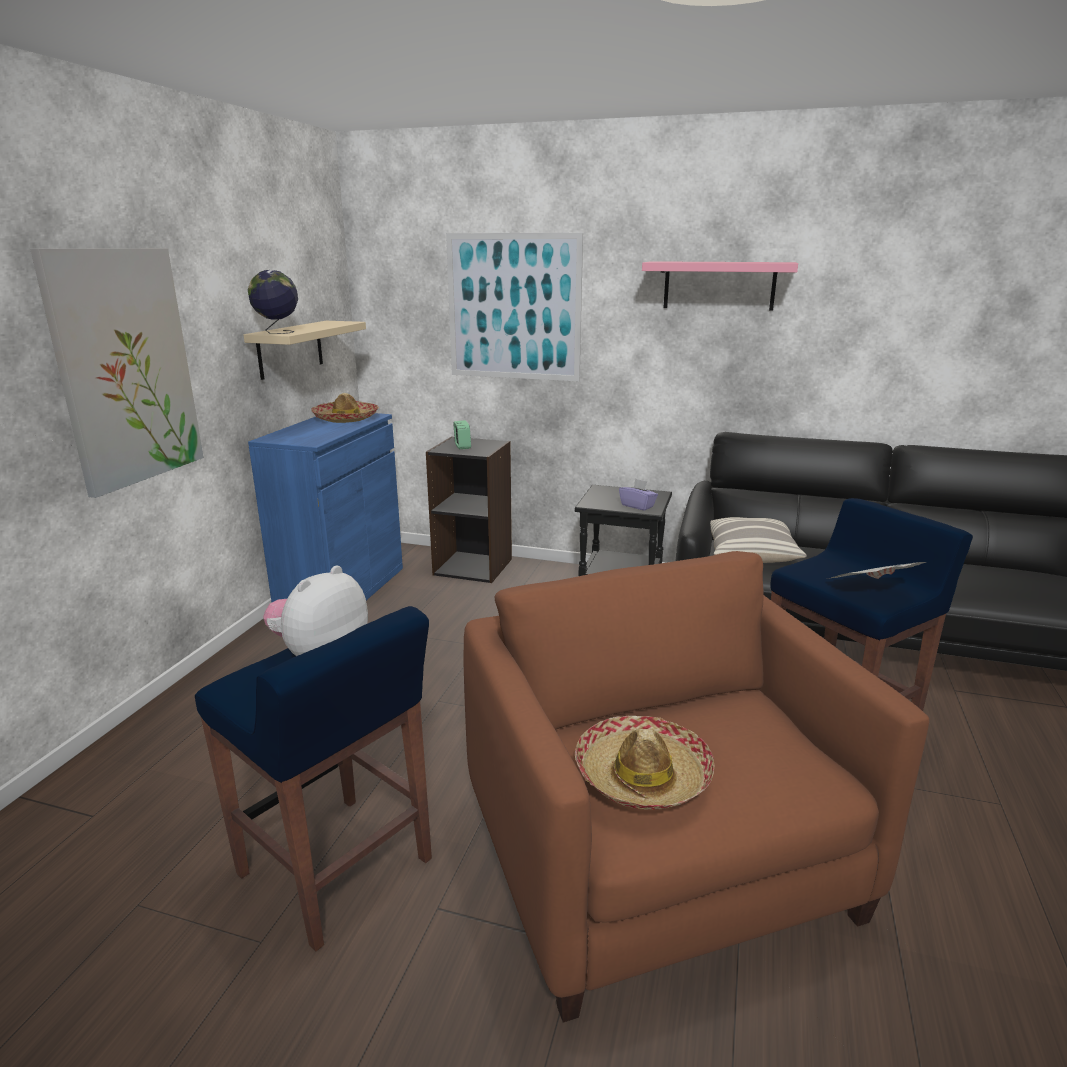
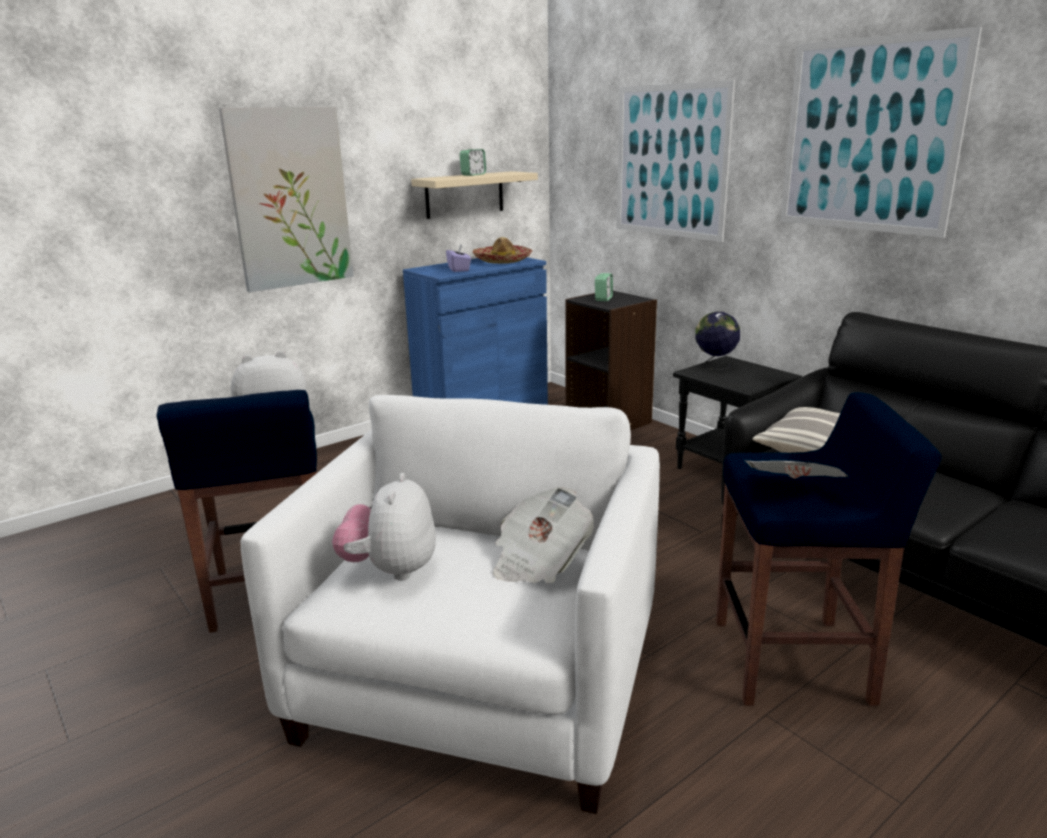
camera: 35 degrees right, 0 degrees up
(277, 333) = (435, 178): globe -> globe (715, 366)
(303, 326) = (473, 175): none -> alarm clock
(637, 506) = (738, 381): purple tissue box -> purple tissue box (459, 269)
(642, 775) = (391, 570): hat -> plush toy
(659, 859) = (480, 684): brown armchair -> white armchair
(719, 285) = (868, 136): pink shelf -> picture
(742, 713) = (539, 560): none -> newspaper

